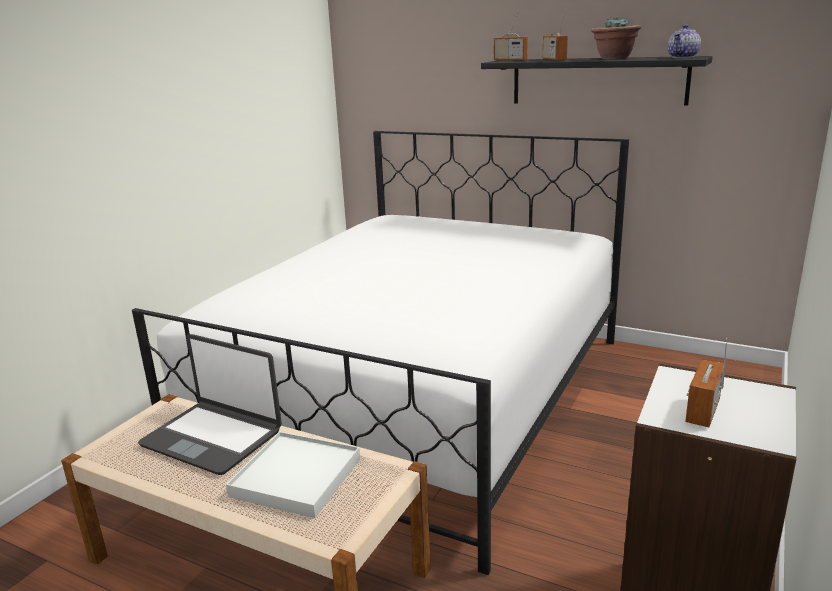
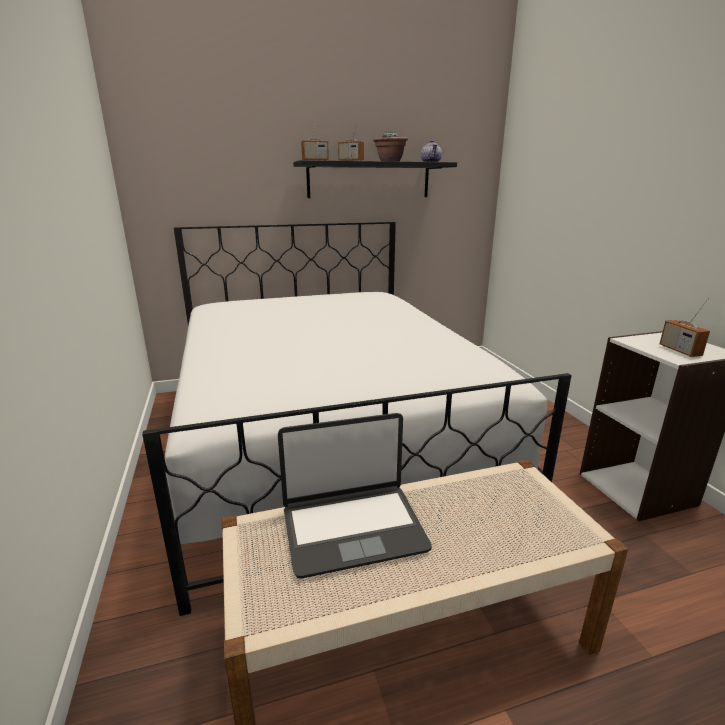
camera: 45 degrees left, 0 degrees up
(296, 477) = (480, 516): white tray -> none

